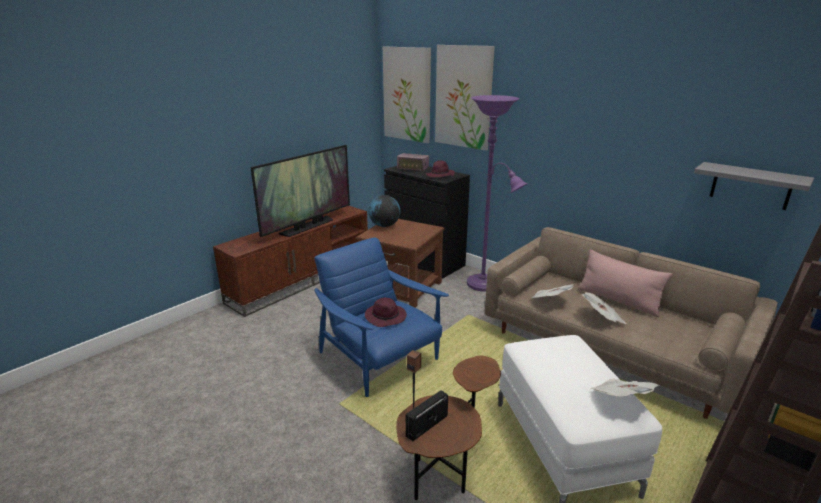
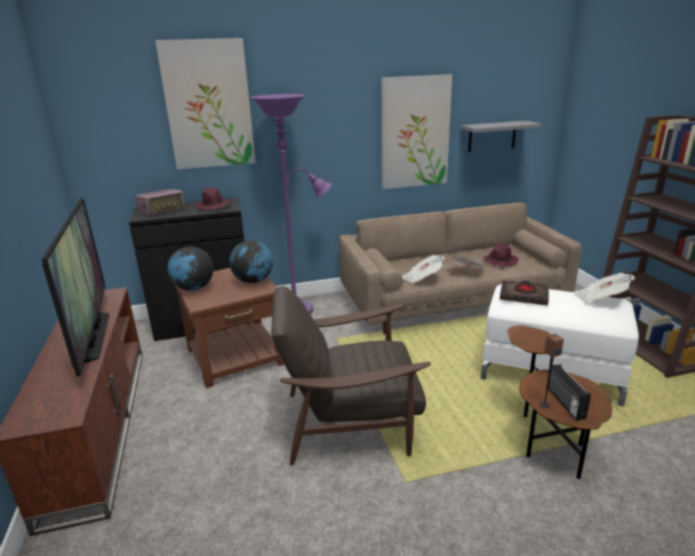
camera: 55 degrees left, 0 degrees up
(379, 358) = (350, 421): blue armchair -> brown armchair
(386, 317) = (367, 362): purple hat -> purple hat (500, 261)
(407, 94) = (109, 114): picture -> picture (414, 132)
(416, 237) = (253, 281): none -> globe
(559, 350) = (524, 296): none -> black book
(618, 300) = (447, 257): pink pillow -> none

